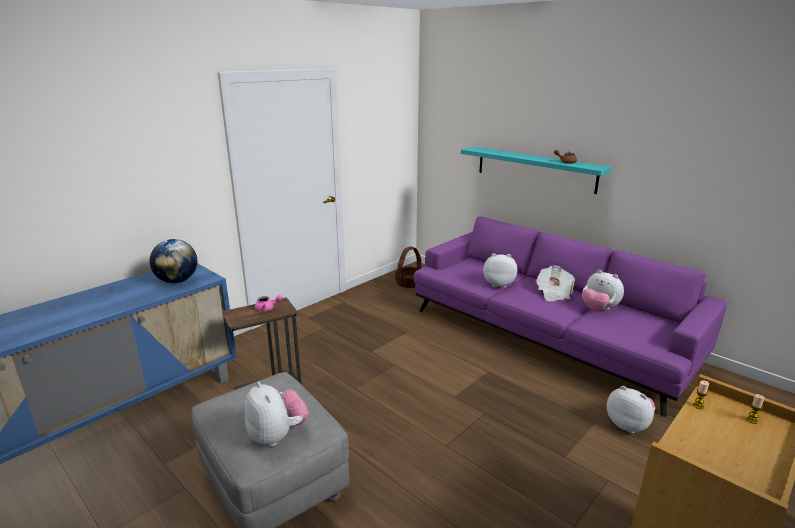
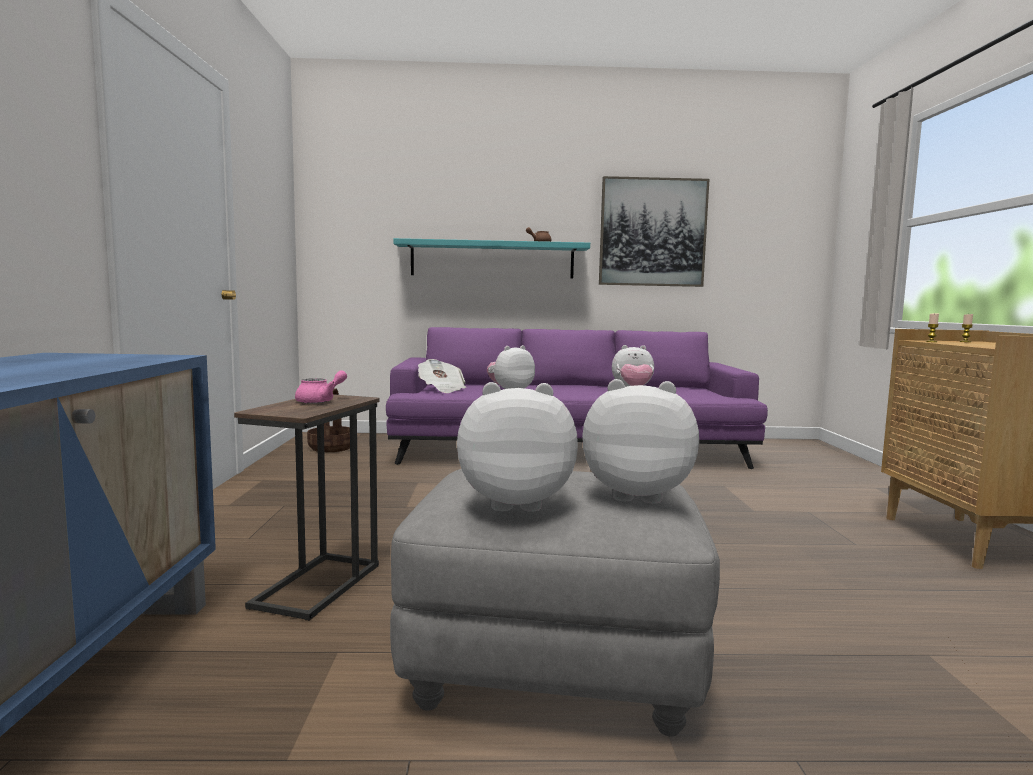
camera: 45 degrees left, 15 degrees down
(177, 281) = (92, 360): globe -> none
(553, 293) = (577, 388): newspaper -> newspaper (442, 389)
(628, 425) = (745, 480): plush toy -> plush toy (515, 502)
(678, 162) = (652, 232): none -> picture

